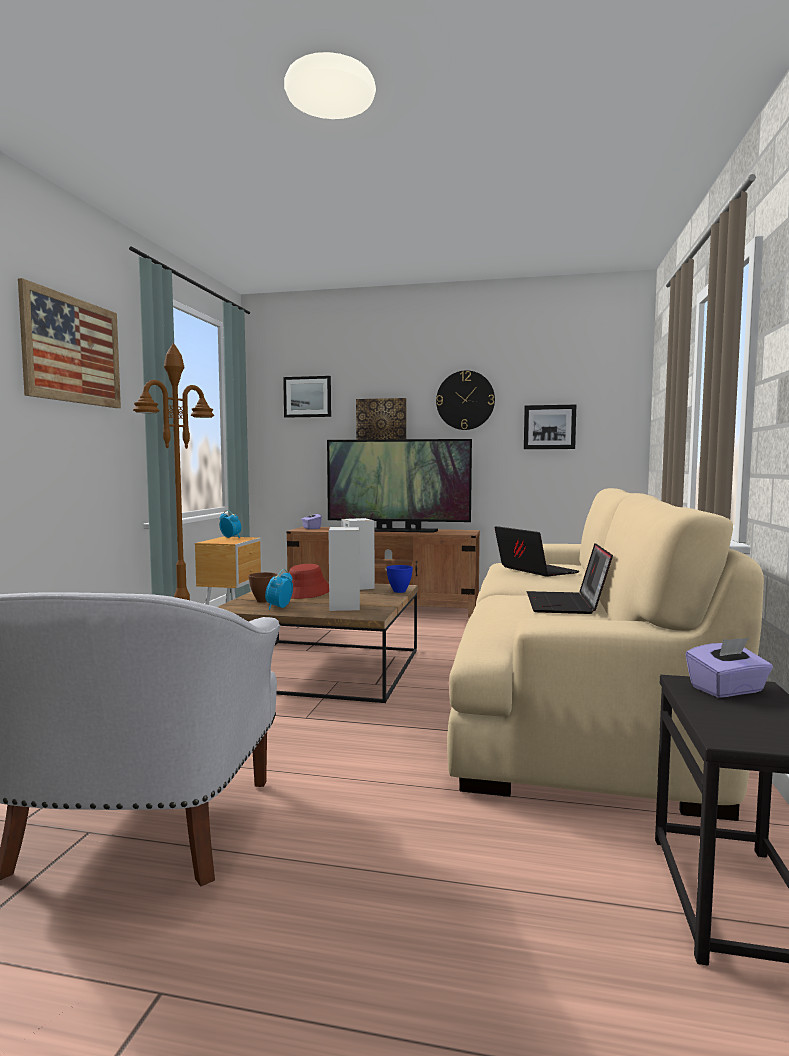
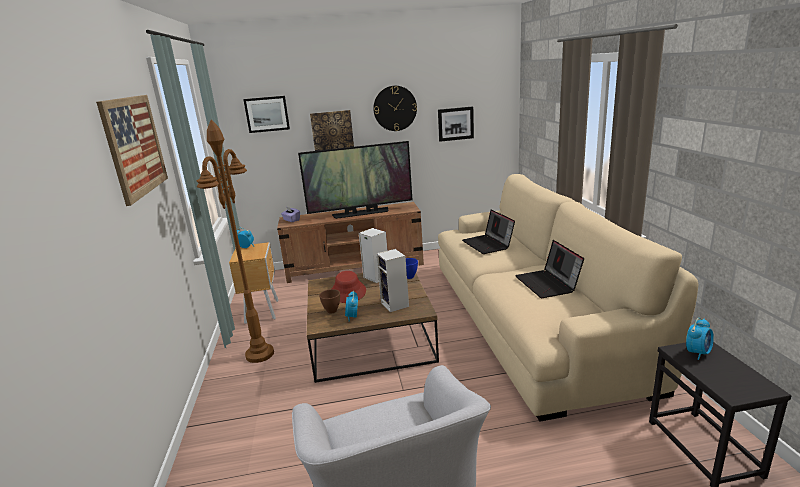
camera: 20 degrees left, 15 degrees up
(534, 570) = (488, 244): laptop -> laptop turned 150 degrees counterclockwise
(727, 690) = (697, 353): purple tissue box -> alarm clock

